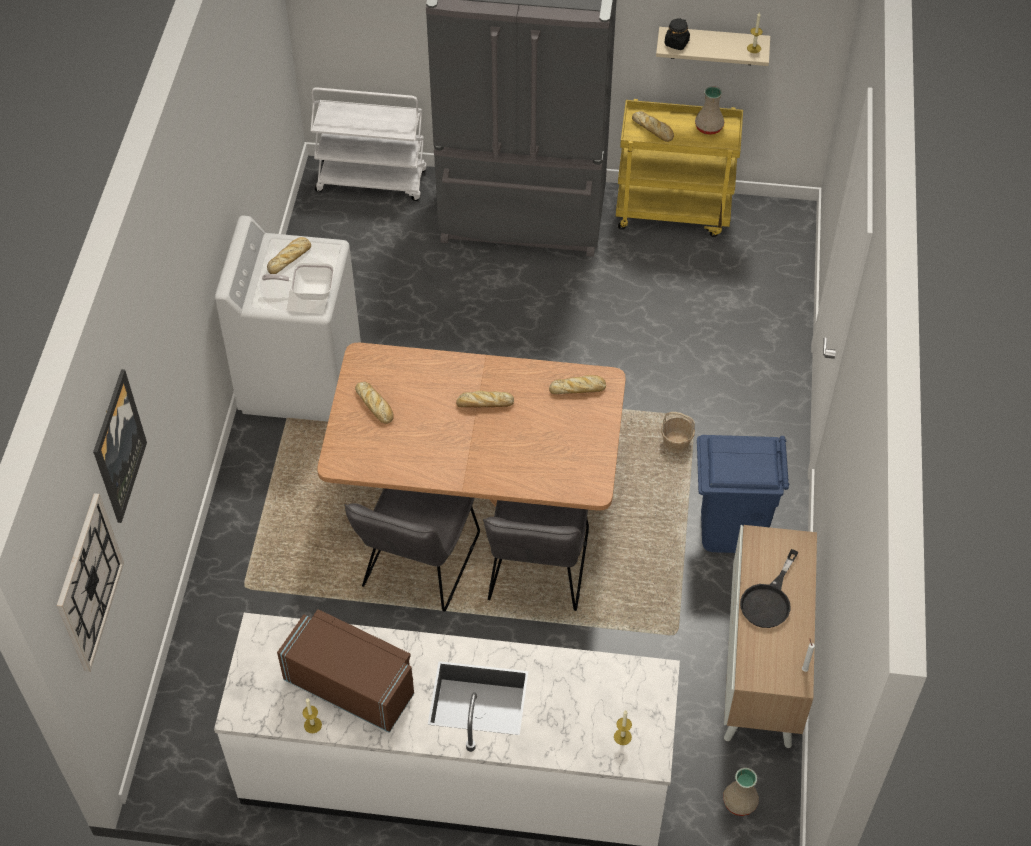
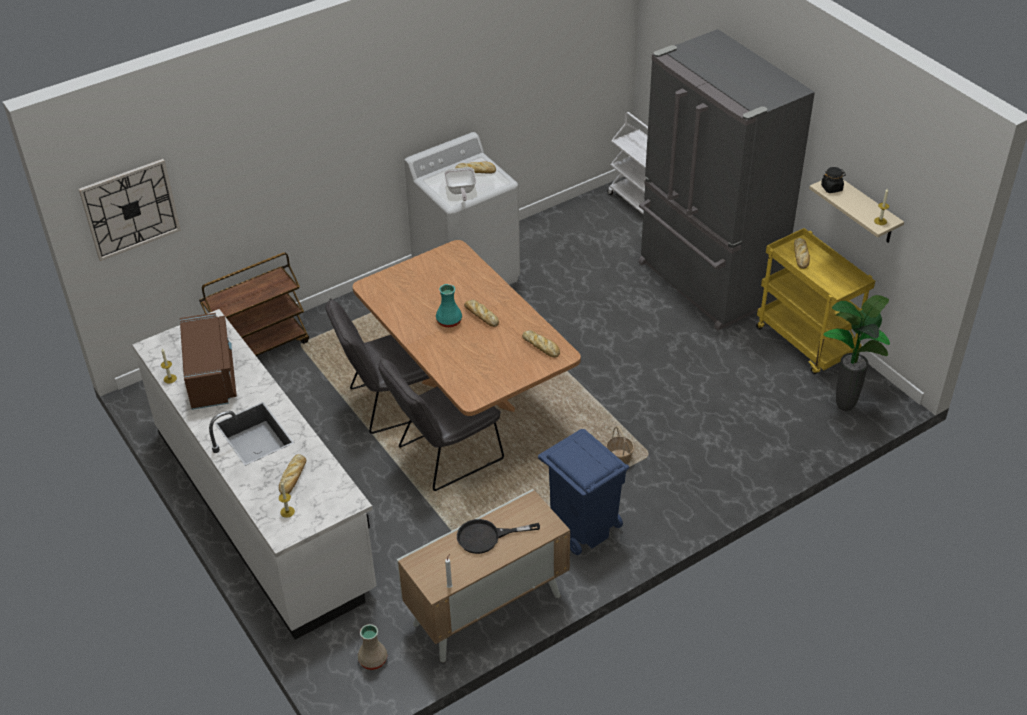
camera: 50 degrees right, 10 degrees down
(117, 446) = (211, 154): picture -> none
(209, 627) = (260, 348): none -> brown cart
(308, 291) = (460, 192): frying pan -> frying pan turned 150 degrees counterclockwise
(375, 405) = (426, 275): bread -> bread (293, 478)
(466, 434) = (449, 322): none -> turquoise vase
(708, 127) = (840, 277): beige vase -> none
(771, 248) = (843, 407): none -> potted plant

